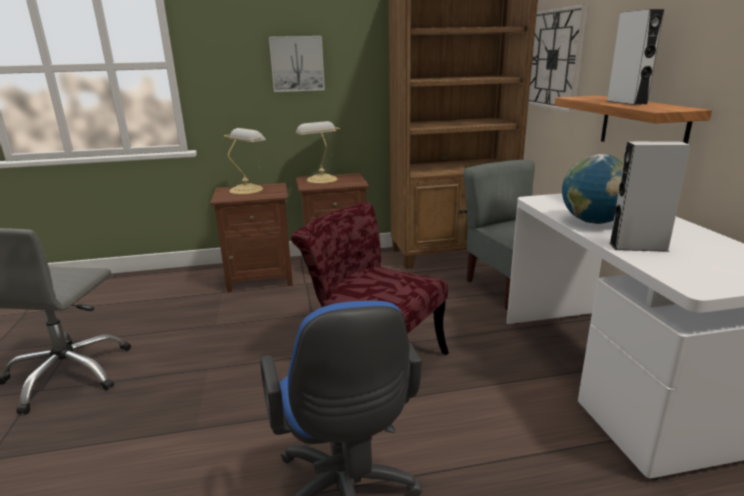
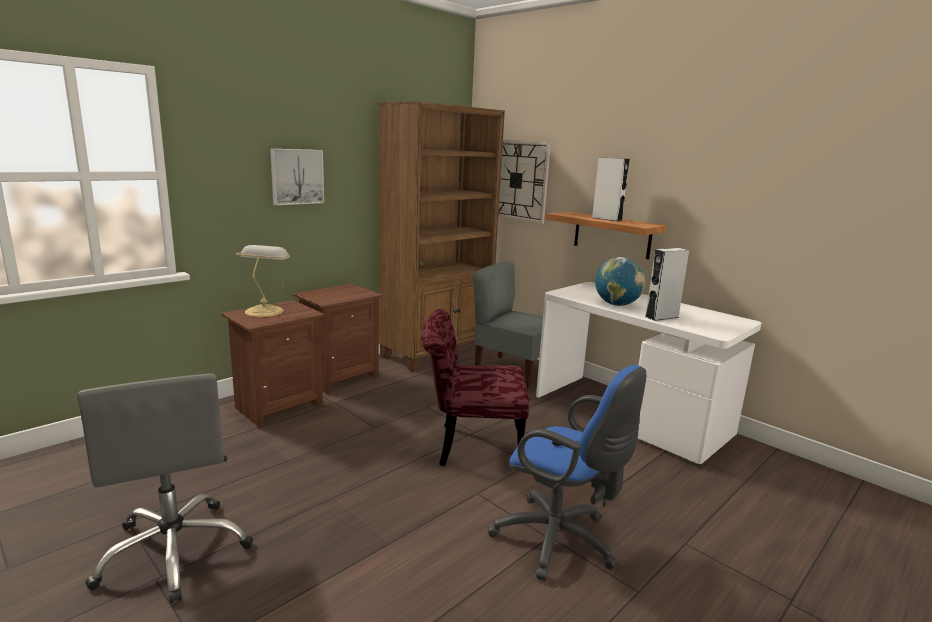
camera: 35 degrees left, 5 degrees down
(321, 179) = (325, 293): table lamp -> none

